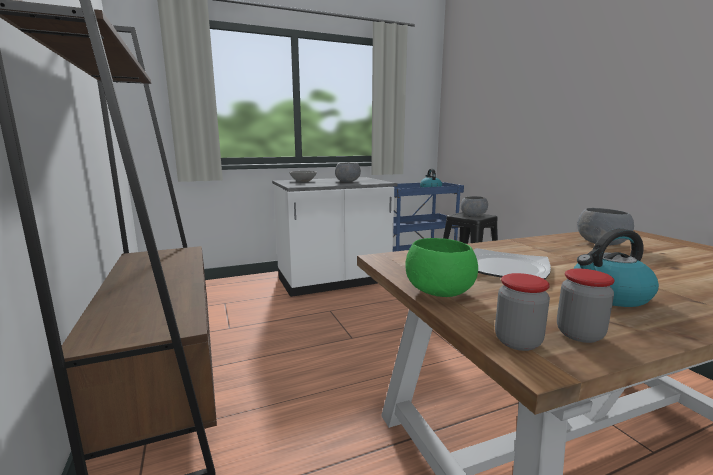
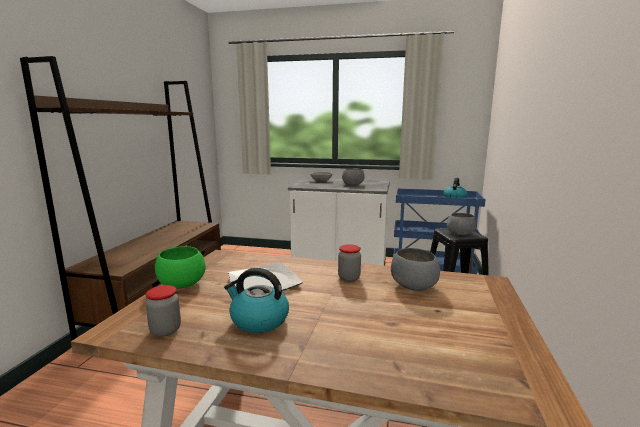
camera: 35 degrees right, 0 degrees up
(518, 342) = (131, 320): jar -> jar (349, 278)

